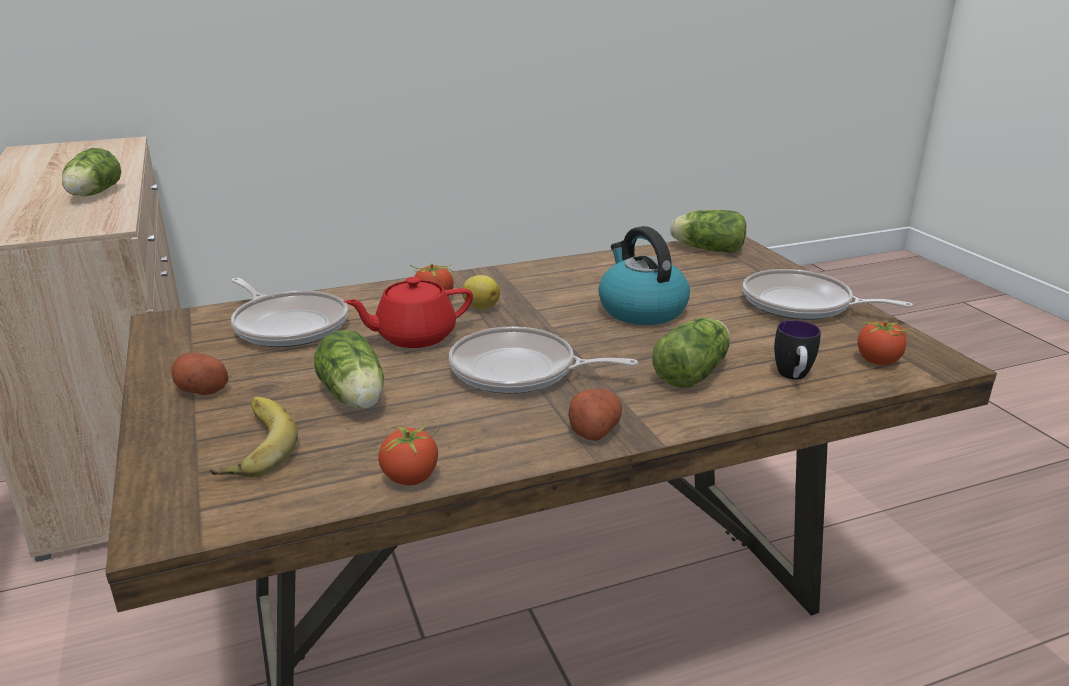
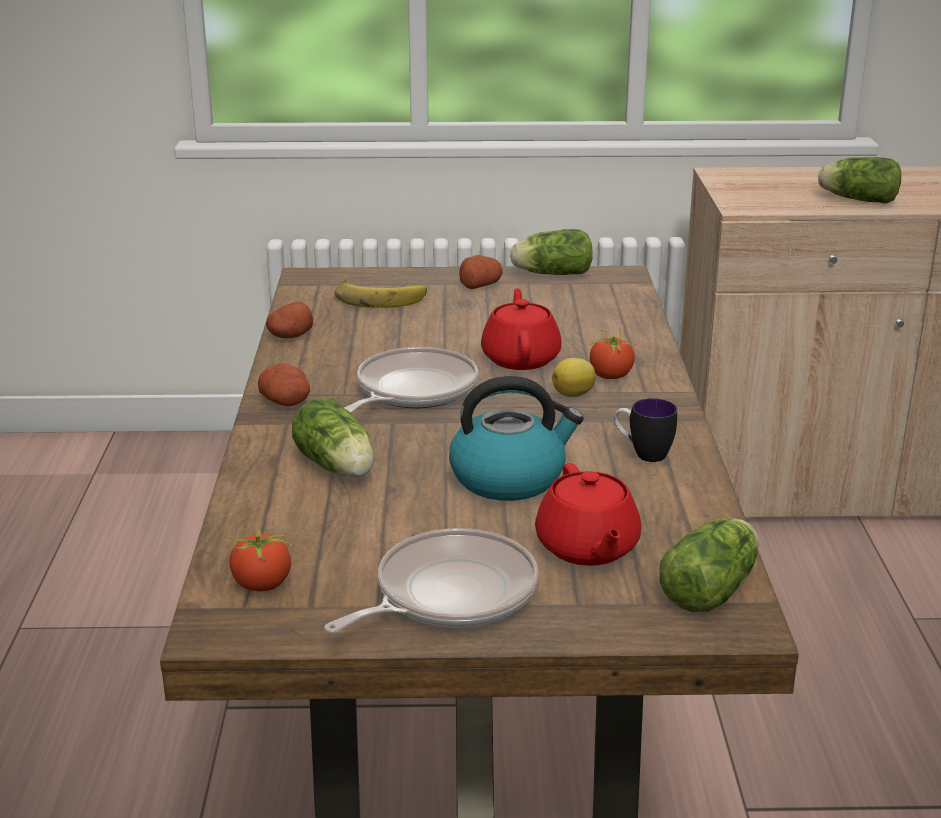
camera: 110 degrees right, 0 degrees up
(288, 325) = (583, 314): frying pan -> none
(355, 398) = (419, 328): lettuce -> lettuce (550, 274)
(410, 477) = (291, 336): tomato -> potato
(703, 278) = (587, 548): none -> red teapot
(793, 377) = (278, 517): mug -> mug (642, 453)

